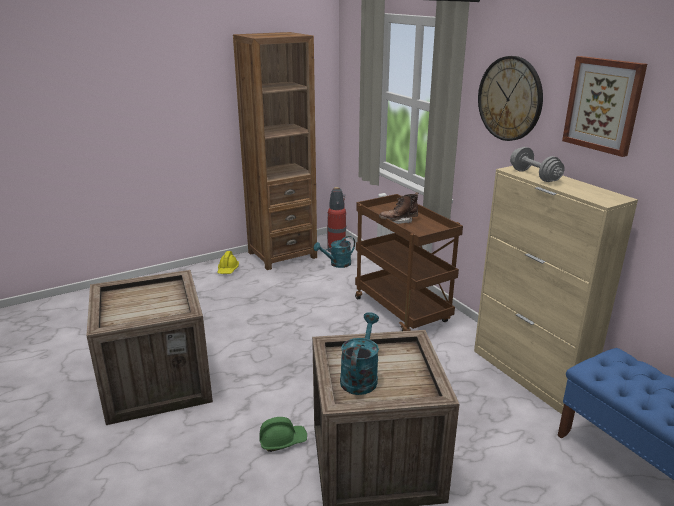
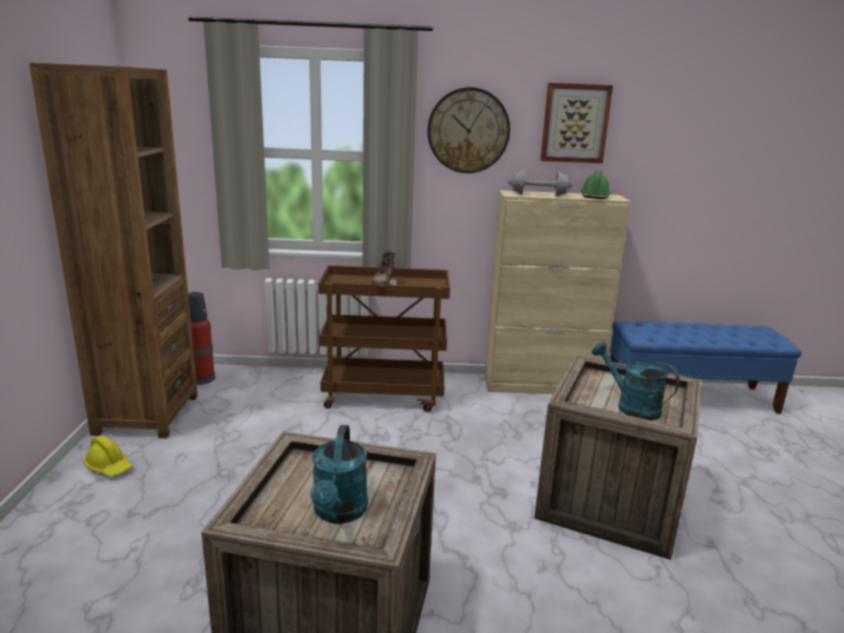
camera: 60 degrees left, 5 degrees down
(282, 440) = (544, 548): green hard hat -> green hard hat (595, 196)
(337, 264) = (235, 391): turquoise watering can -> turquoise watering can (339, 513)

